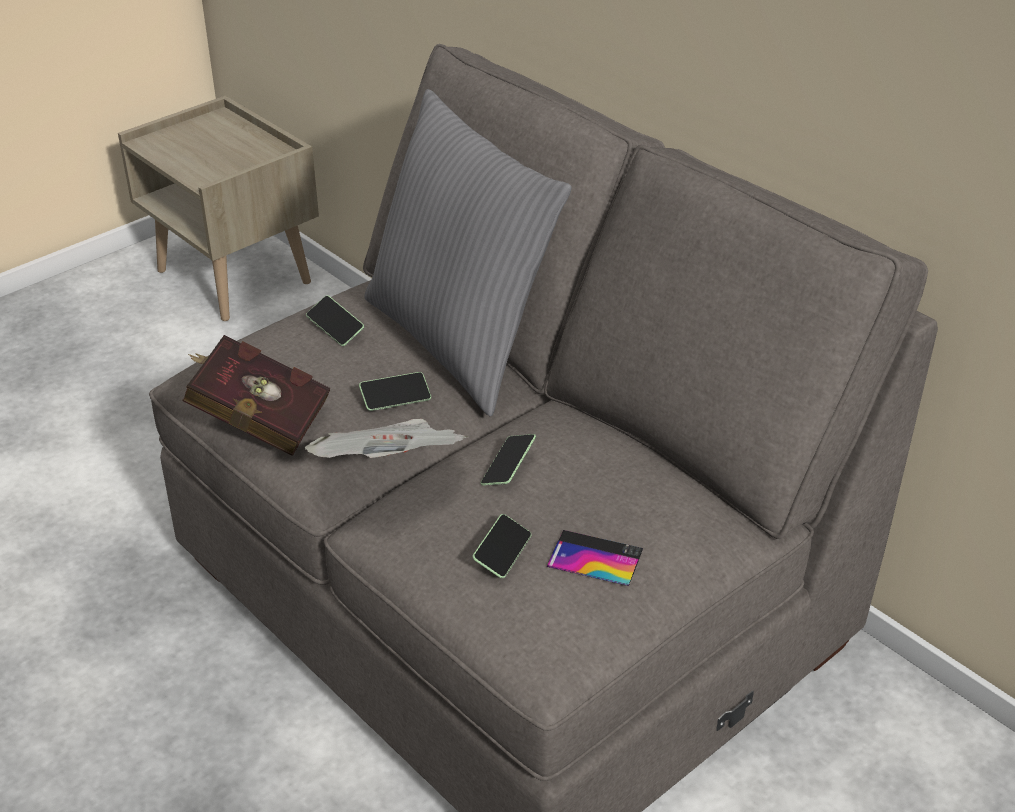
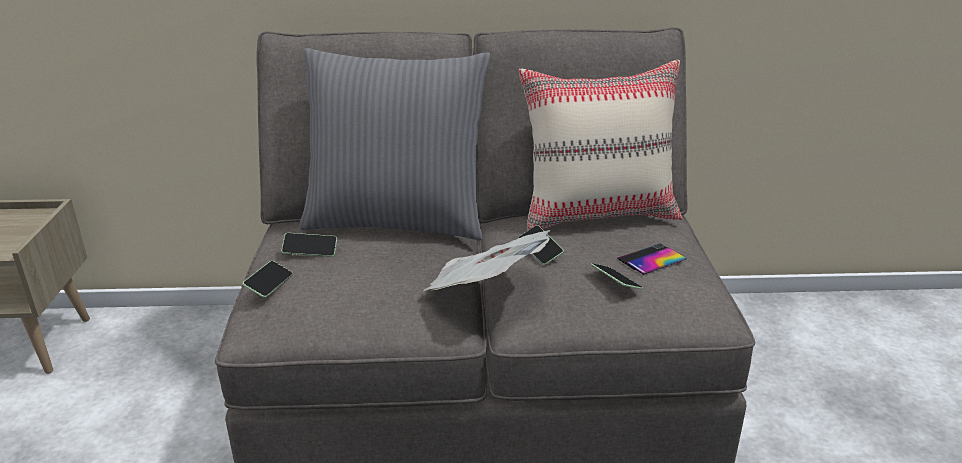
camera: 50 degrees left, 10 degrees down
(256, 419) = (356, 315): red book -> none
(395, 399) = (417, 260): phone -> phone (269, 286)
(658, 469) = (598, 215): none -> beige pillow

